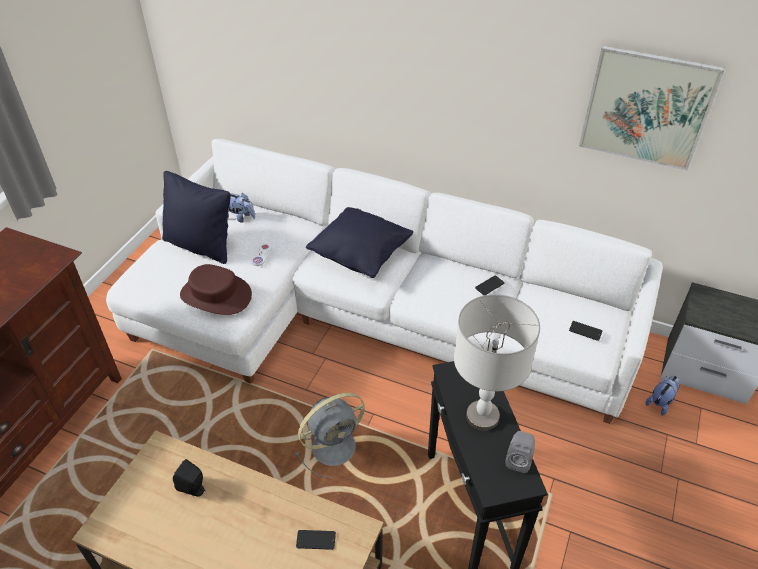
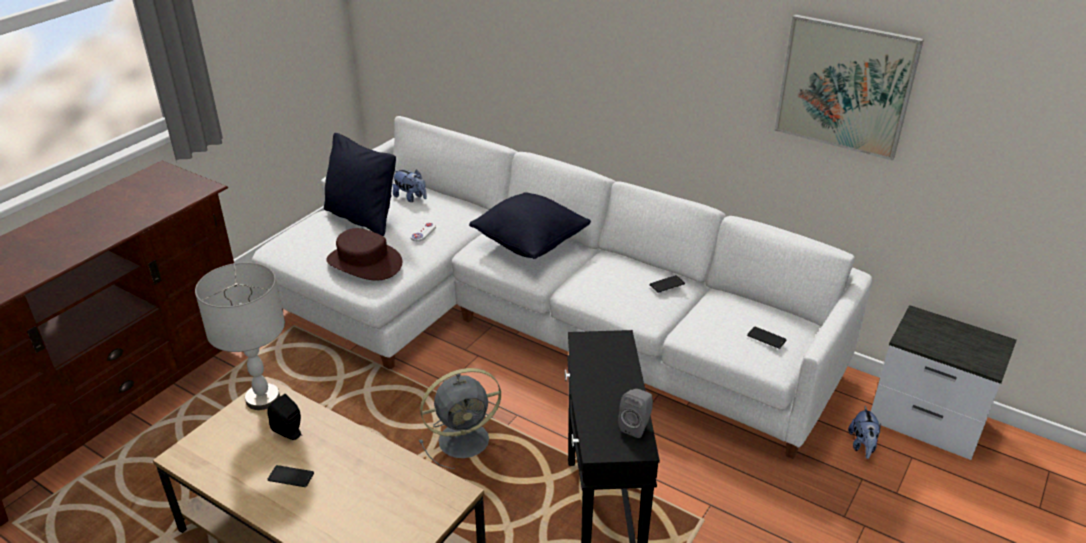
camera: 10 degrees right, 10 degrees down
(316, 540) = (405, 495): phone -> phone (291, 476)
(482, 417) = (607, 384): grey table lamp -> grey table lamp (262, 399)
(660, 402) = (862, 445): plush toy -> plush toy turned 135 degrees clockwise

